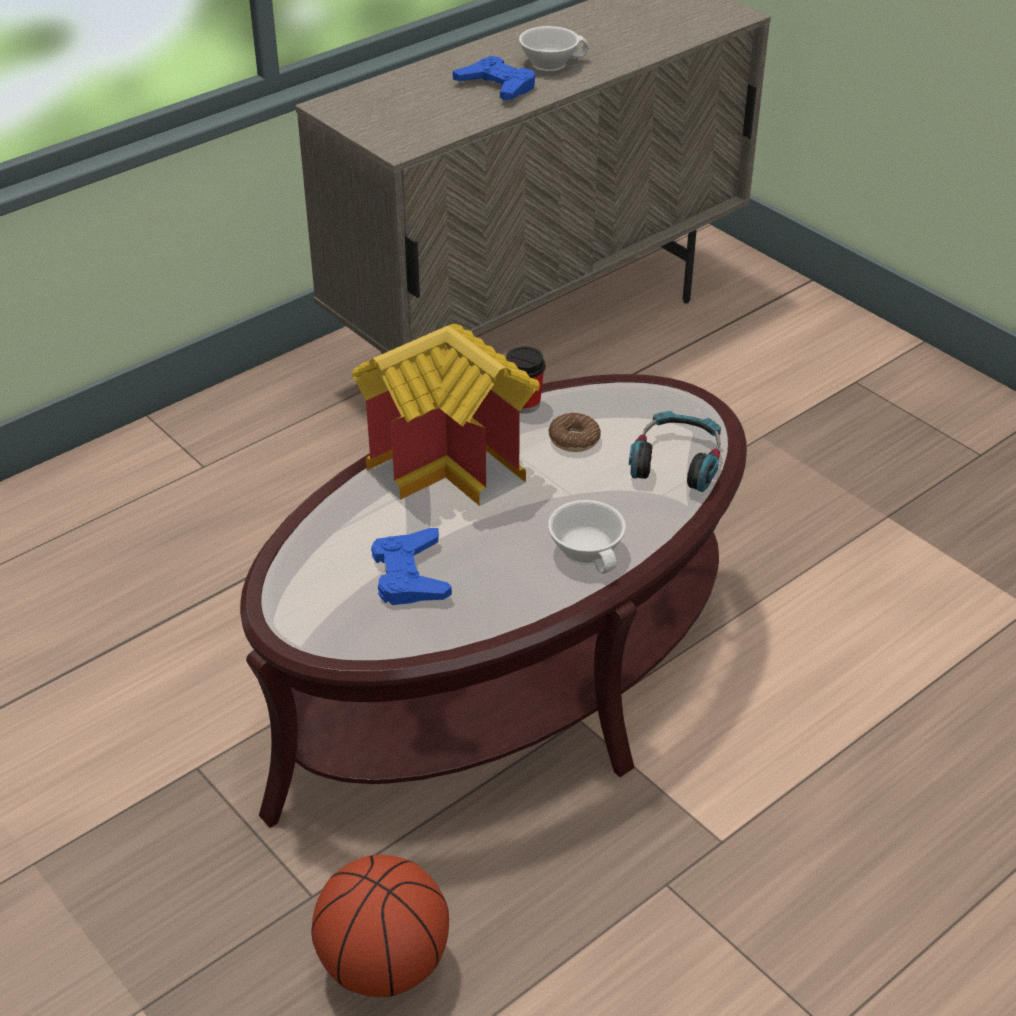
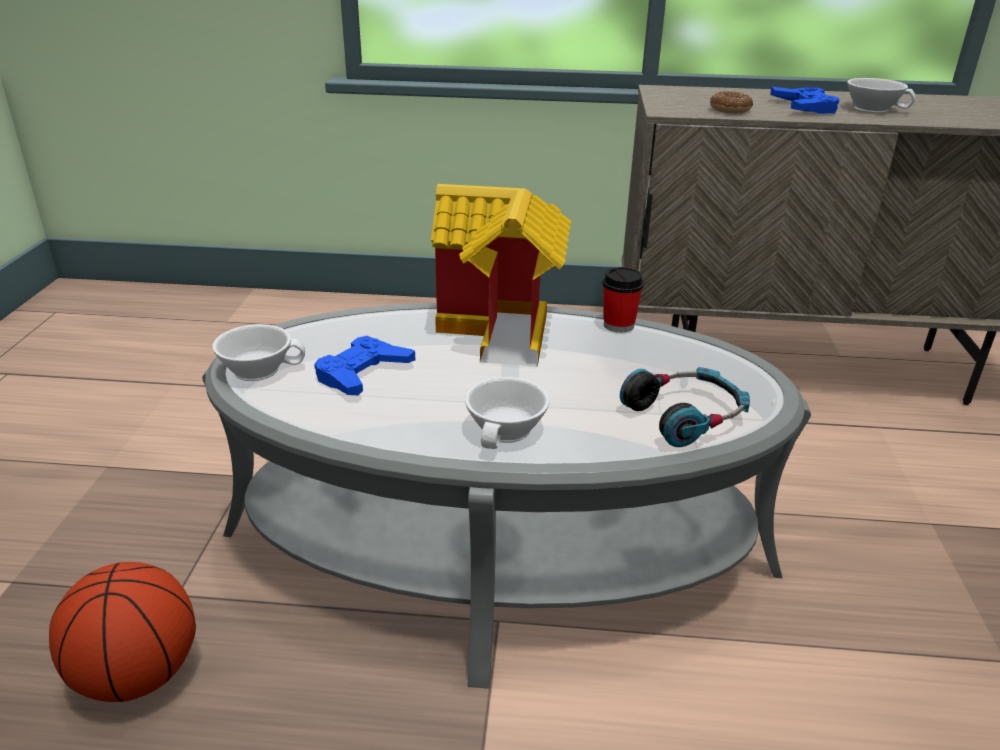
camera: 45 degrees right, 10 degrees down
(322, 627) = (259, 368): none -> white cup
(507, 670) = (496, 550): brown coffee table -> grey coffee table
(574, 439) = (621, 362): donut -> donut (730, 110)

